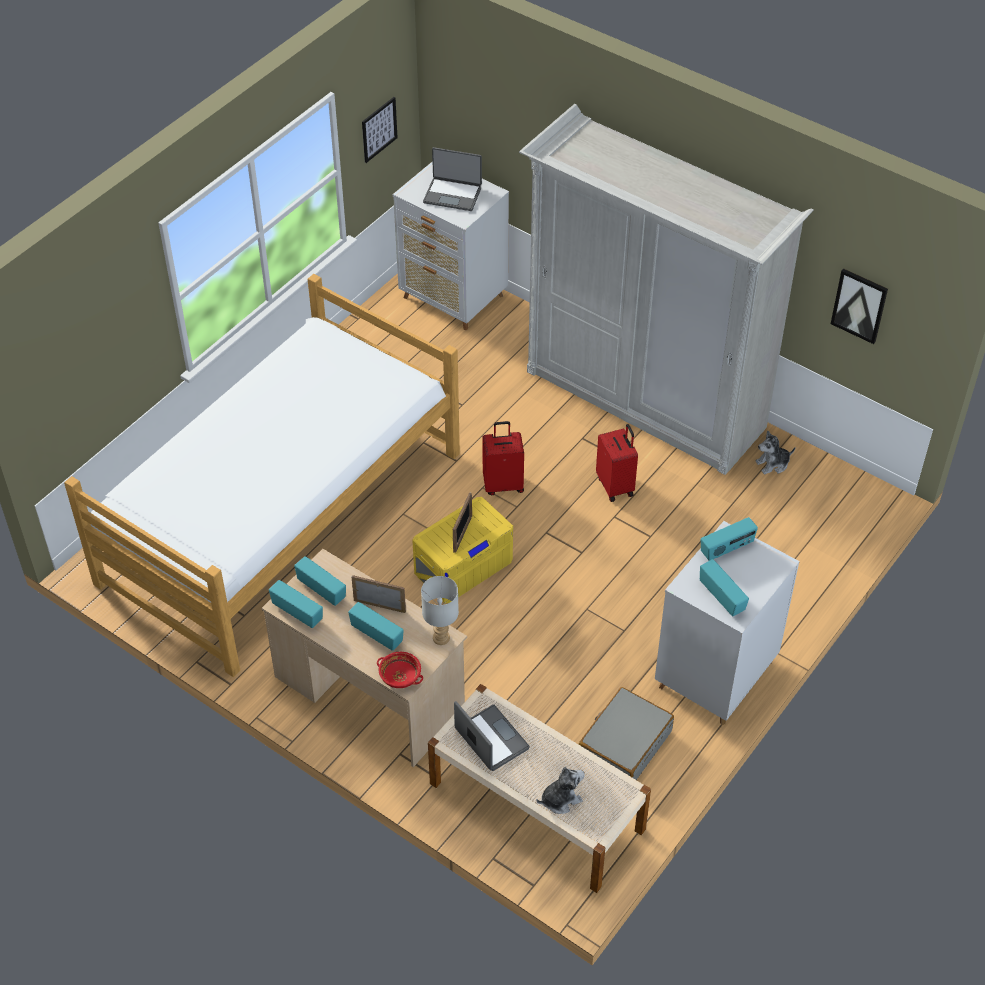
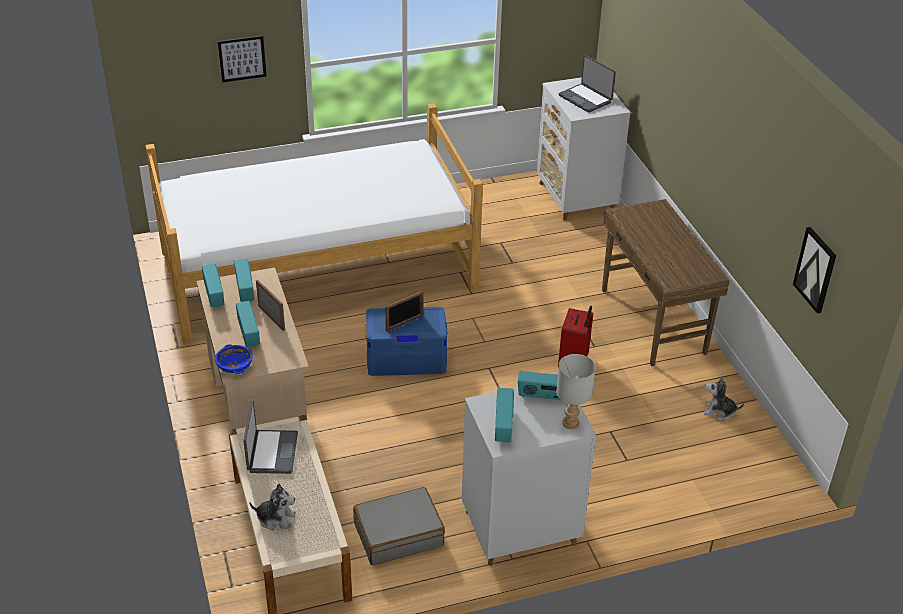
camera: 35 degrees right, 10 degrees down
(379, 129) = (549, 26): picture -> picture (242, 58)
(400, 676) = (235, 366): red bowl -> blue bowl
(442, 638) = (289, 358): grey table lamp -> grey table lamp (571, 423)
(463, 566) = (406, 358): yellow storage box -> blue storage box
(503, 484) = (489, 323): red suitcase -> none
(643, 402) = (653, 322): white wardrobe -> brown console table

